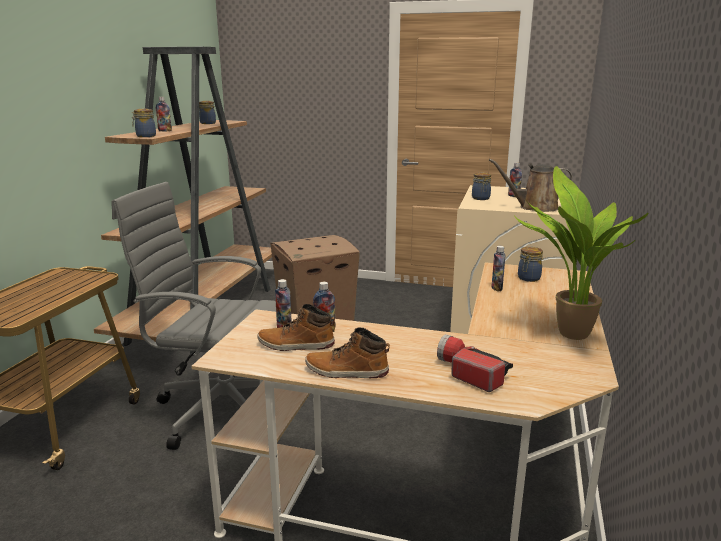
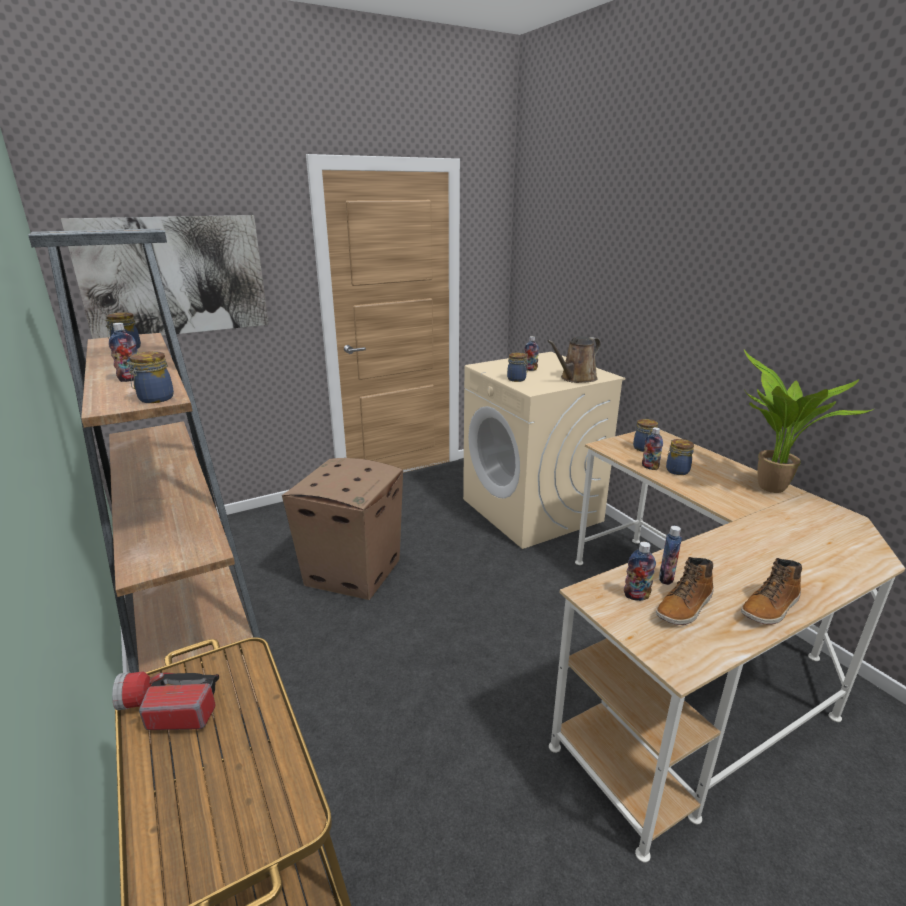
camera: 45 degrees left, 5 degrees up
(222, 408) = (421, 728): grey office chair -> none
(289, 90) = (175, 276): none -> picture
(469, 372) = (812, 556): flashlight -> flashlight (167, 709)
(515, 297) = (676, 470): none -> jar

